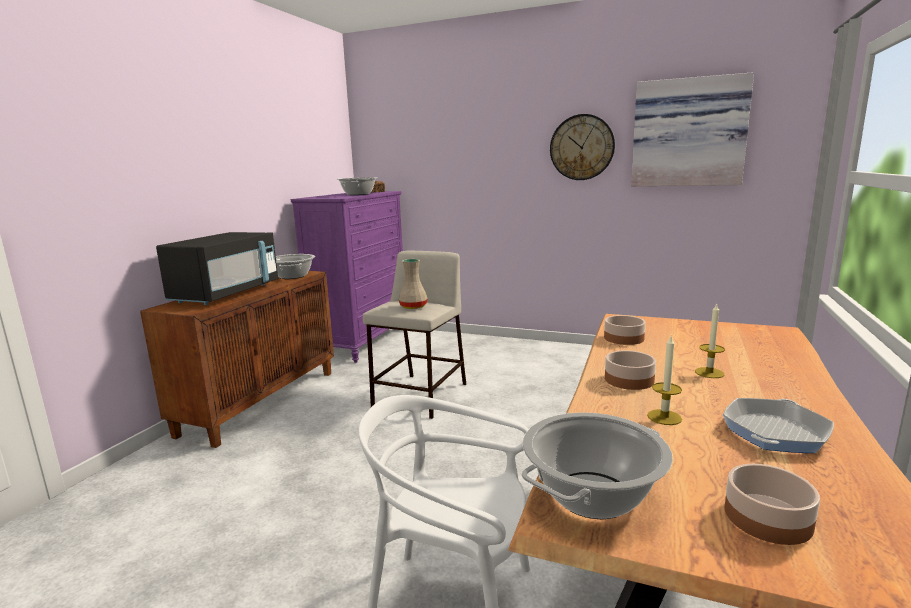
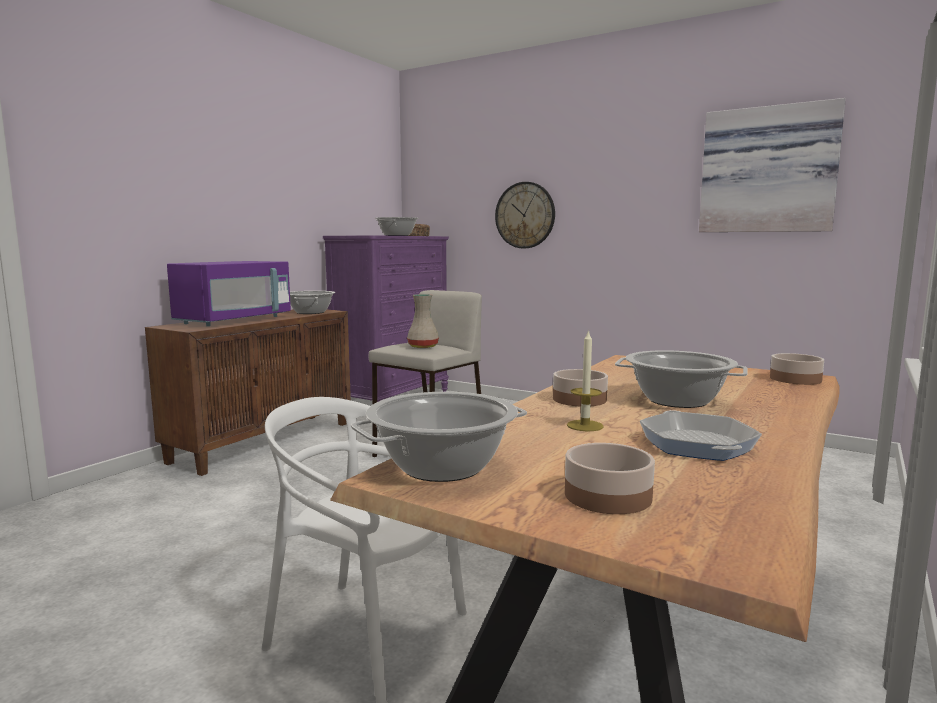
camera: 10 degrees right, 5 degrees down
(227, 294) = (235, 320): black microwave -> purple microwave
(582, 147) = (644, 188): wall clock -> wall clock (525, 215)
(624, 338) = (612, 372): bowl -> bowl (795, 379)
(709, 373) = (678, 400): candle -> cooking pot
(775, 432) = (697, 444): frying pan -> frying pan turned 120 degrees clockwise

